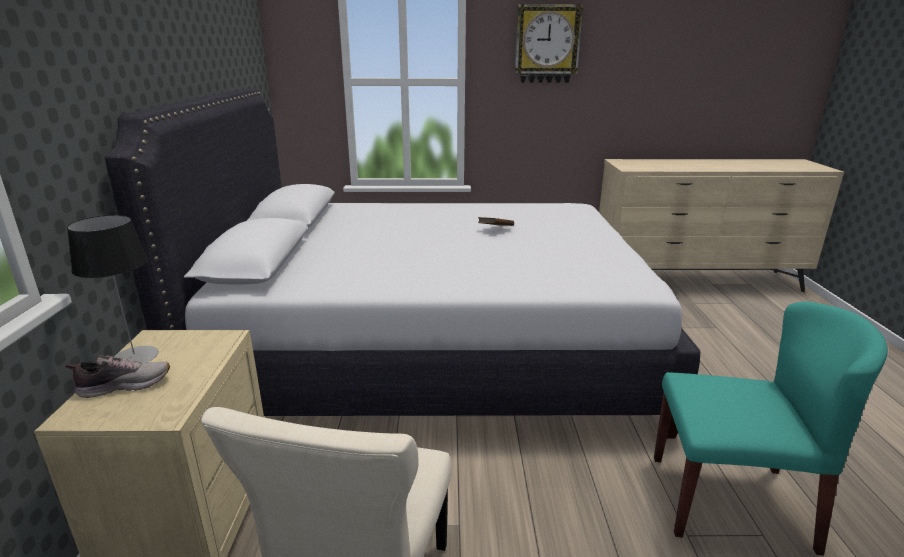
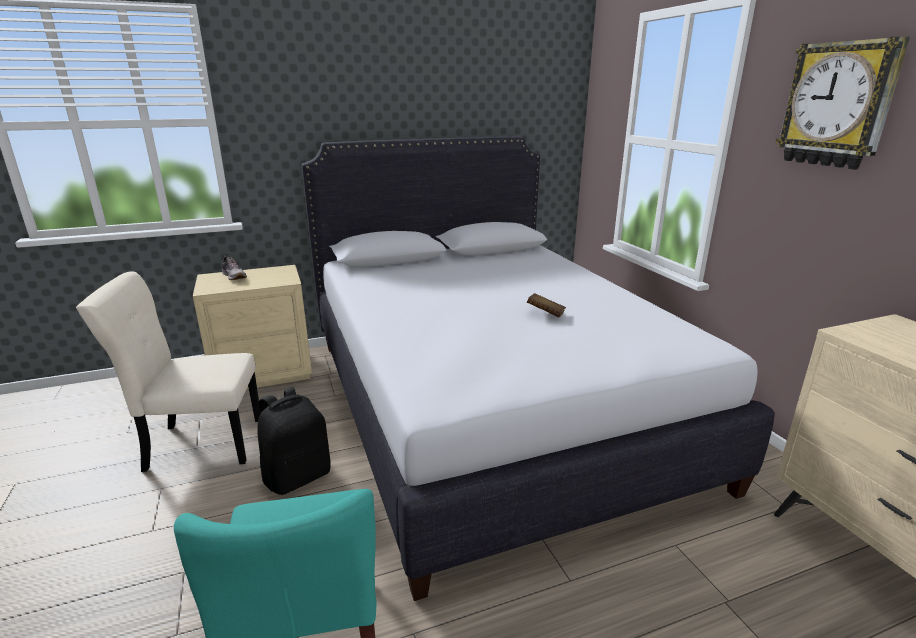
camera: 70 degrees right, 0 degrees up
(135, 357) = (263, 270): table lamp -> none
(492, 494) = (298, 476): none -> black backpack

